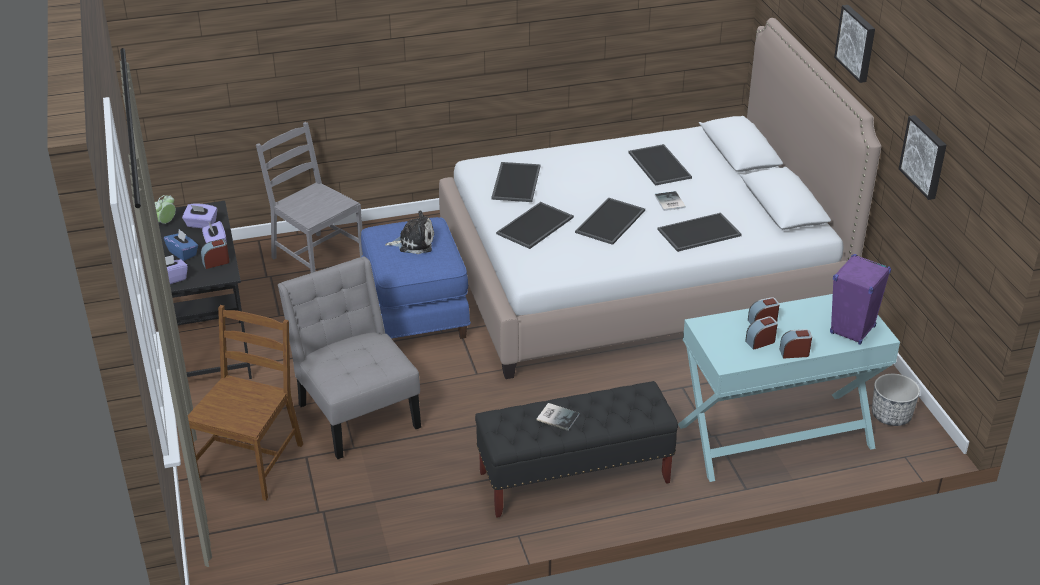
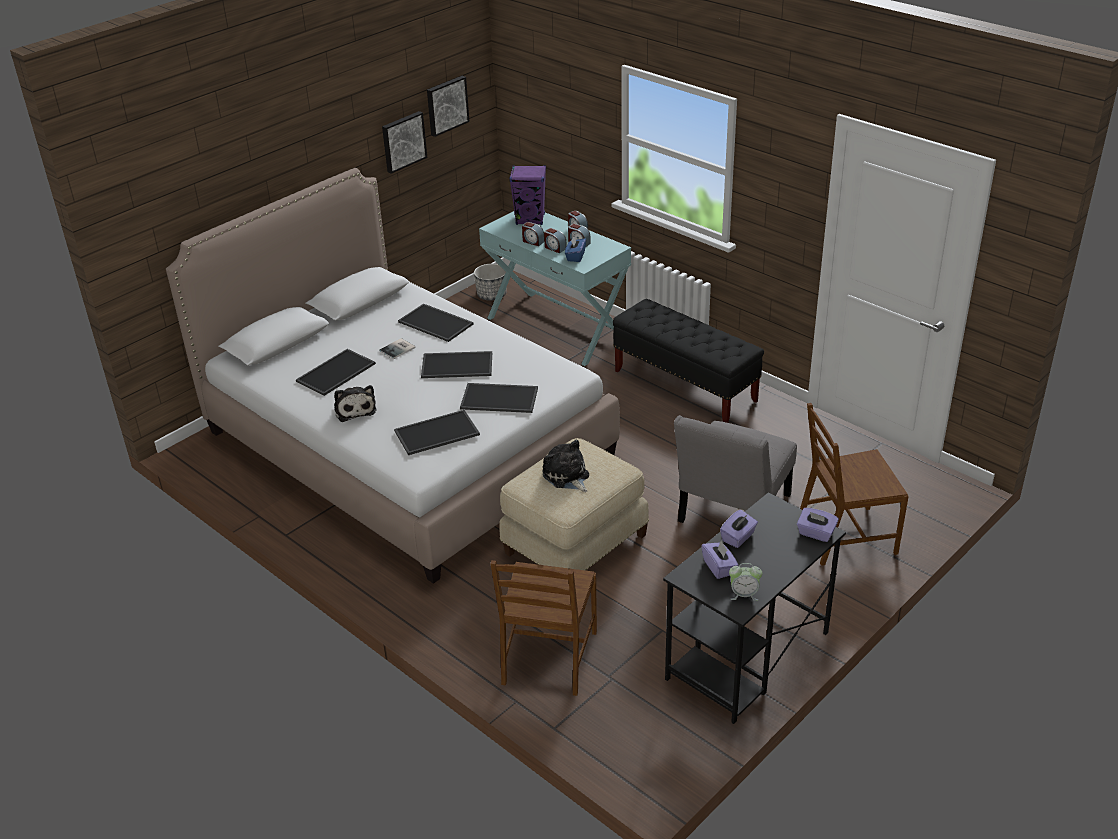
camera: 120 degrees left, 0 degrees up
(183, 253) = (774, 550): blue tissue box -> blue tissue box (575, 256)
(216, 262) = (762, 521): alarm clock -> alarm clock (533, 241)
(316, 259) = (549, 658): grey chair -> brown chair
(416, 313) = (574, 543): blue ottoman -> beige ottoman
(557, 416) = (697, 337): book -> none
(593, 160) = (354, 409): none -> plush toy
(857, 43) = (294, 148): picture -> picture (446, 105)

